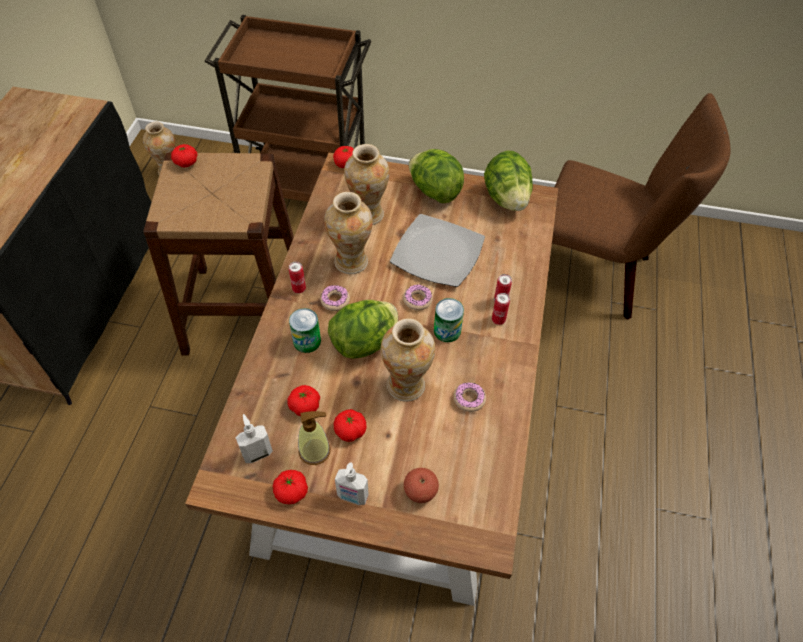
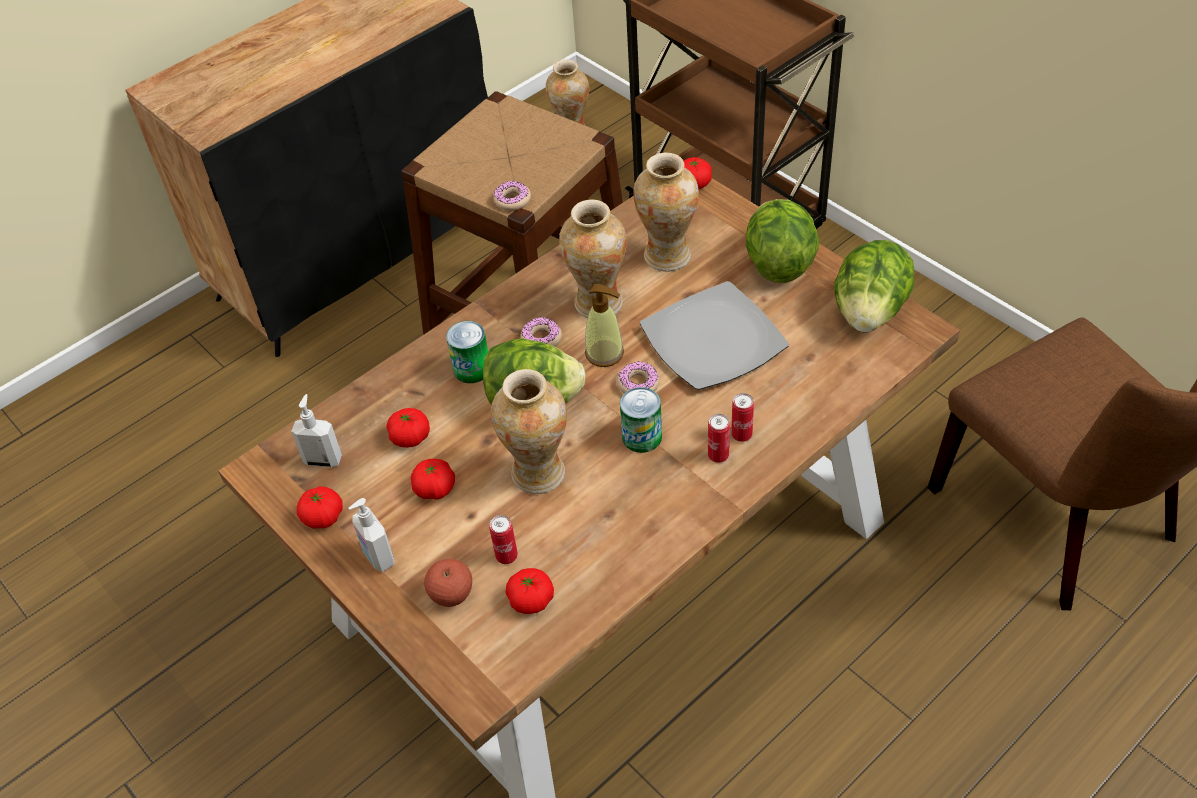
camera: 40 degrees right, 5 degrees down
(186, 163) = (507, 110): tomato -> tomato (531, 600)
(299, 289) = (512, 307): can -> can (506, 556)
(315, 451) = (381, 489): soap dispenser -> soap dispenser (605, 353)
(469, 399) = (597, 527): donut -> donut (512, 200)

